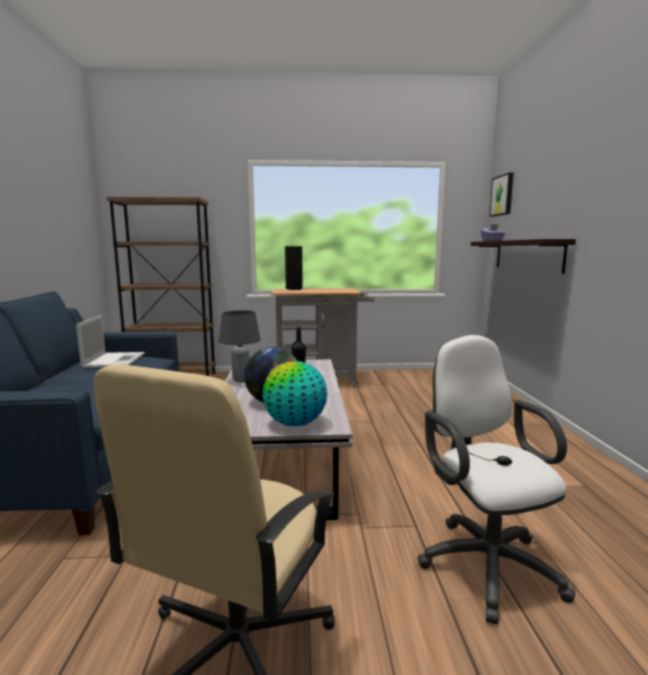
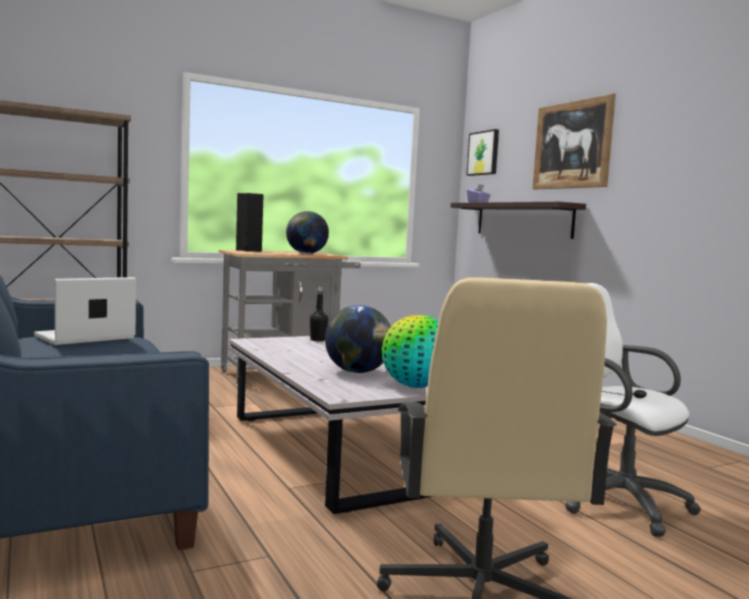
camera: 25 degrees left, 5 degrees down
(114, 360) = (83, 337): laptop -> laptop turned 105 degrees counterclockwise
(241, 380) = (278, 356): grey table lamp -> none
(333, 290) = (306, 253): none -> globe
(567, 181) = (572, 145): none -> picture

